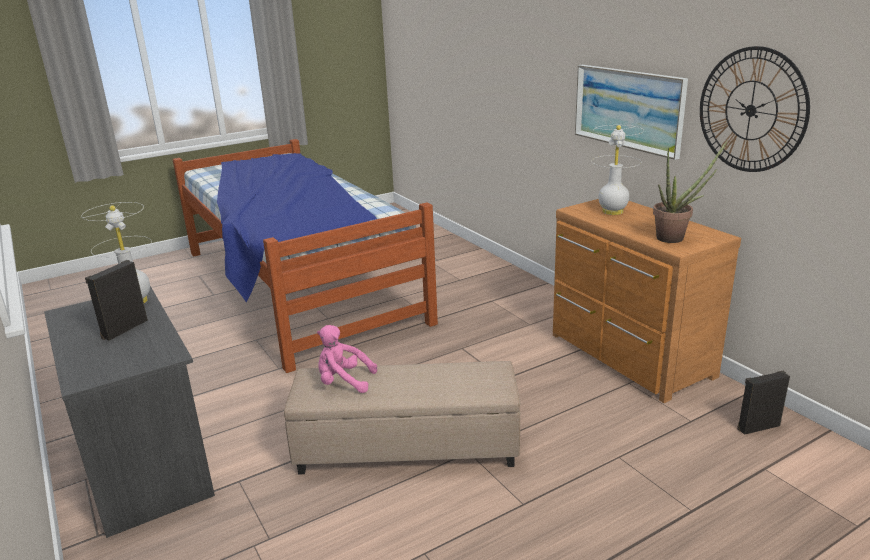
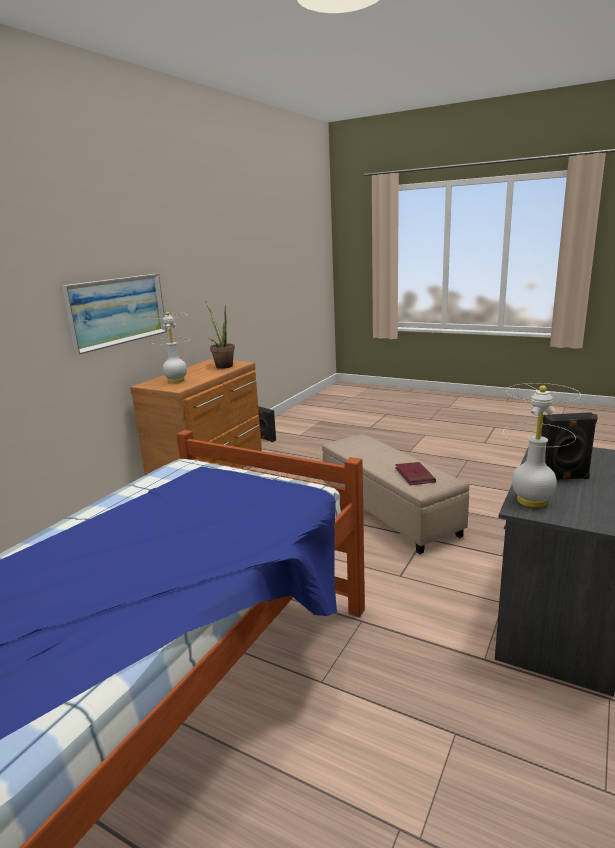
camera: 120 degrees left, 5 degrees down
(343, 382) = (414, 475): pink plush toy -> red book
(751, 110) = (192, 283): wall clock -> none

